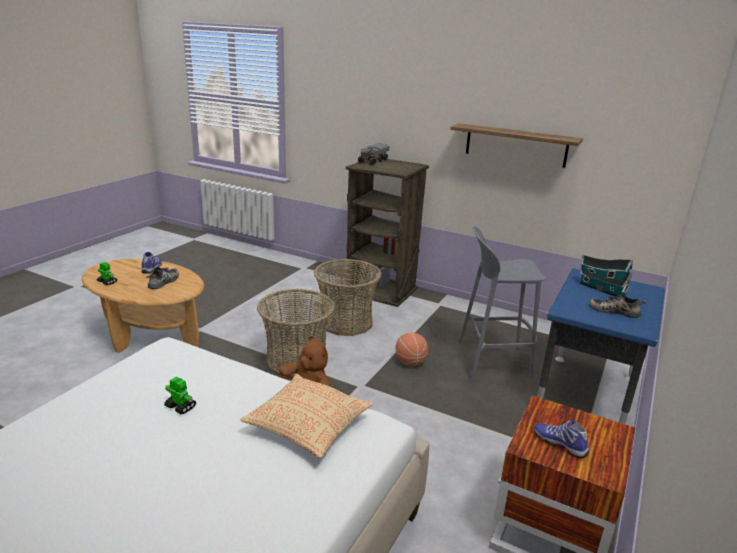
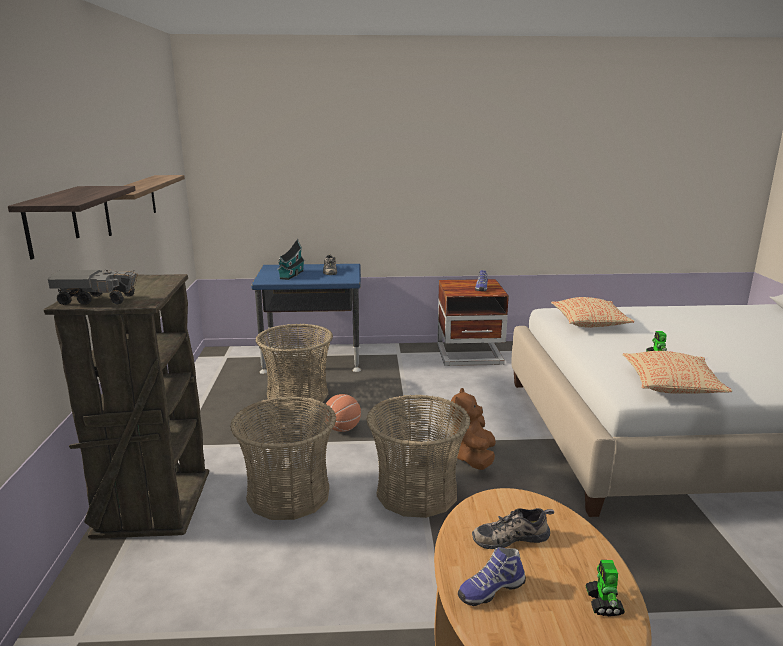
camera: 120 degrees left, 5 degrees down
(139, 371) = (671, 386): none -> beige pillow
(401, 122) = (51, 221): none -> shelf
(492, 361) = (297, 395): grey stool -> basket

